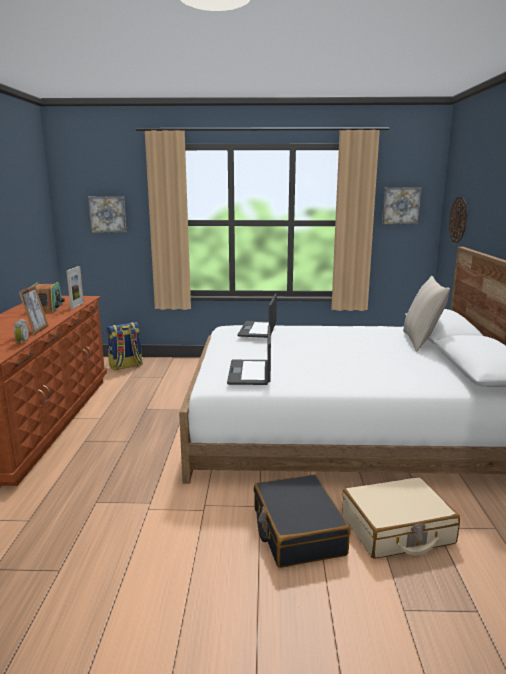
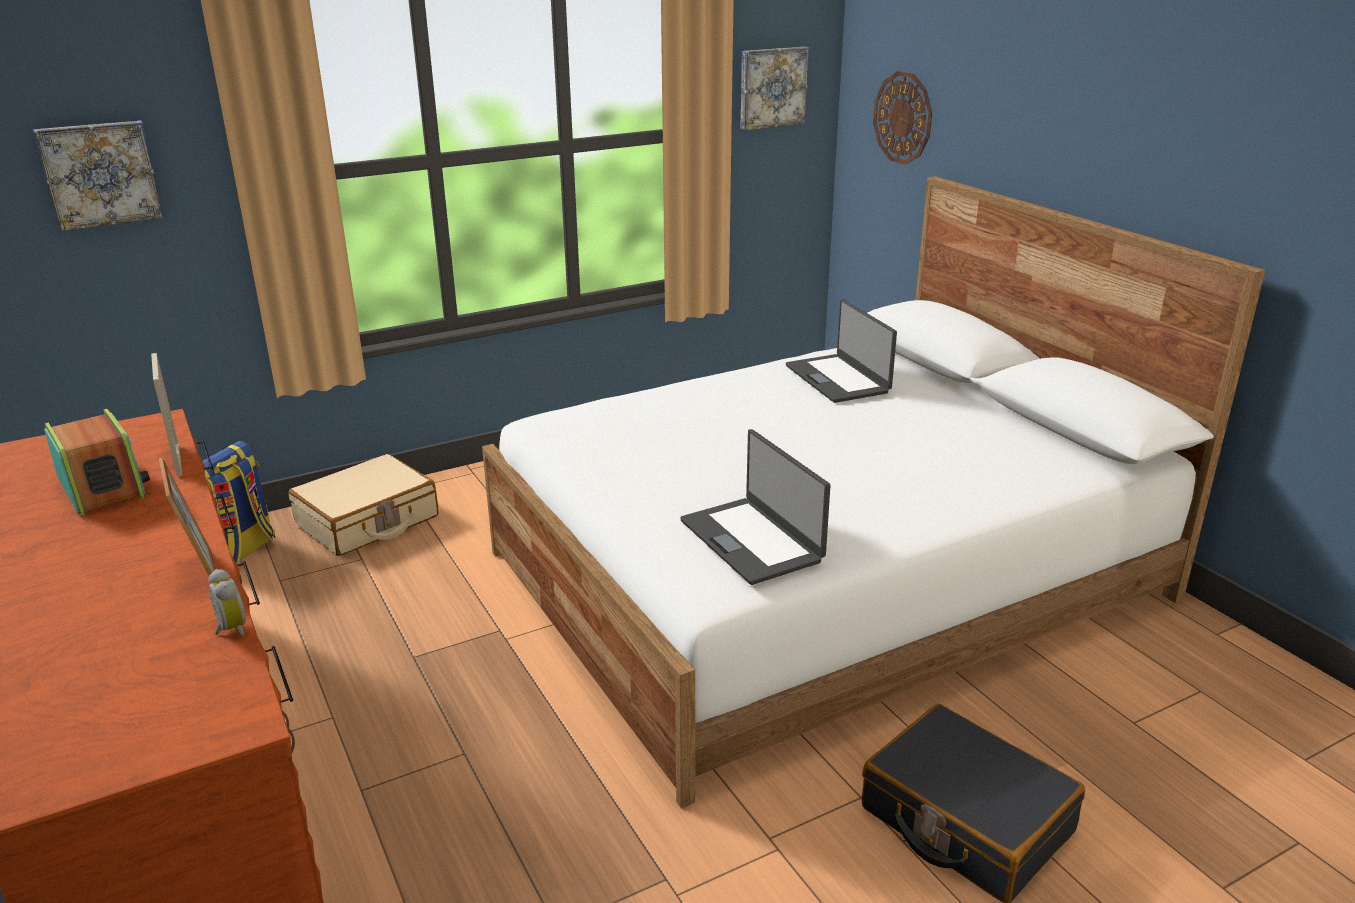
camera: 30 degrees left, 10 degrees up
(258, 330) = (631, 420): laptop -> laptop (838, 379)
(397, 530) = (1091, 750): beige suitcase -> beige suitcase (368, 521)
(421, 341) = (925, 378): beige pillow -> none

